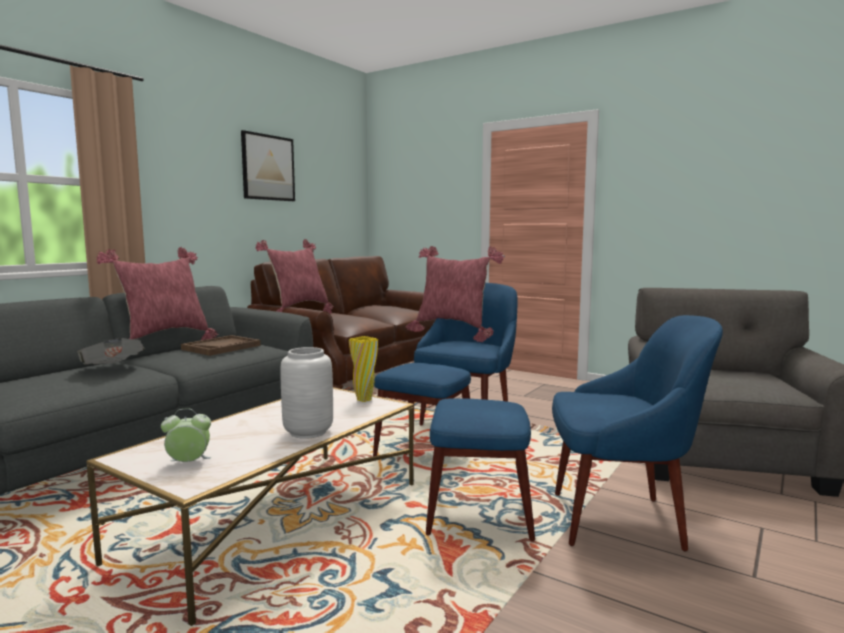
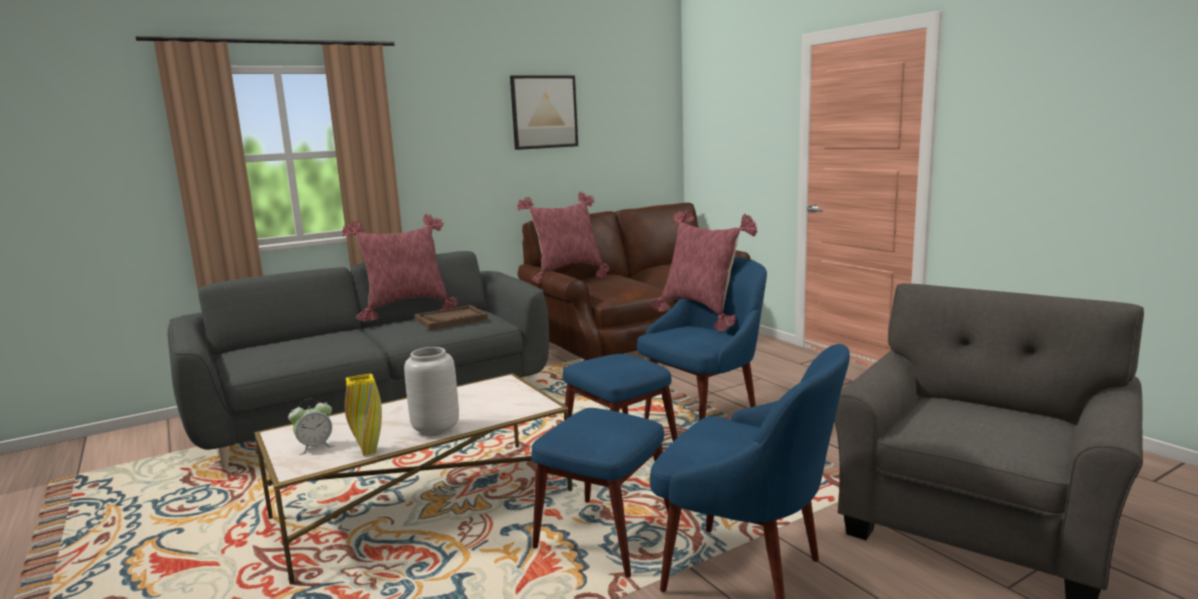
camera: 25 degrees right, 5 degrees up
(113, 368) = (340, 339): newspaper -> none
(189, 463) = (315, 447): alarm clock -> alarm clock turned 135 degrees clockwise
(364, 400) = (527, 396): yellow vase -> yellow vase (369, 451)

